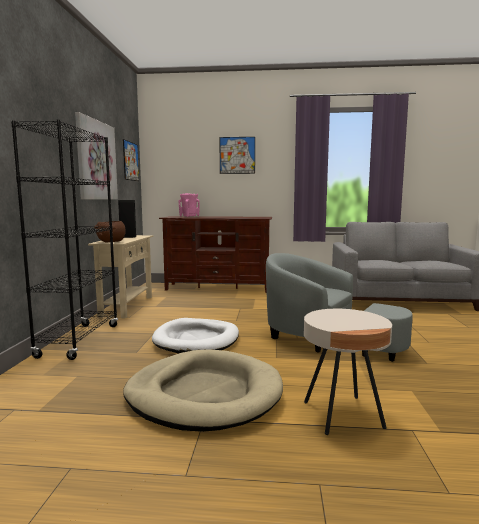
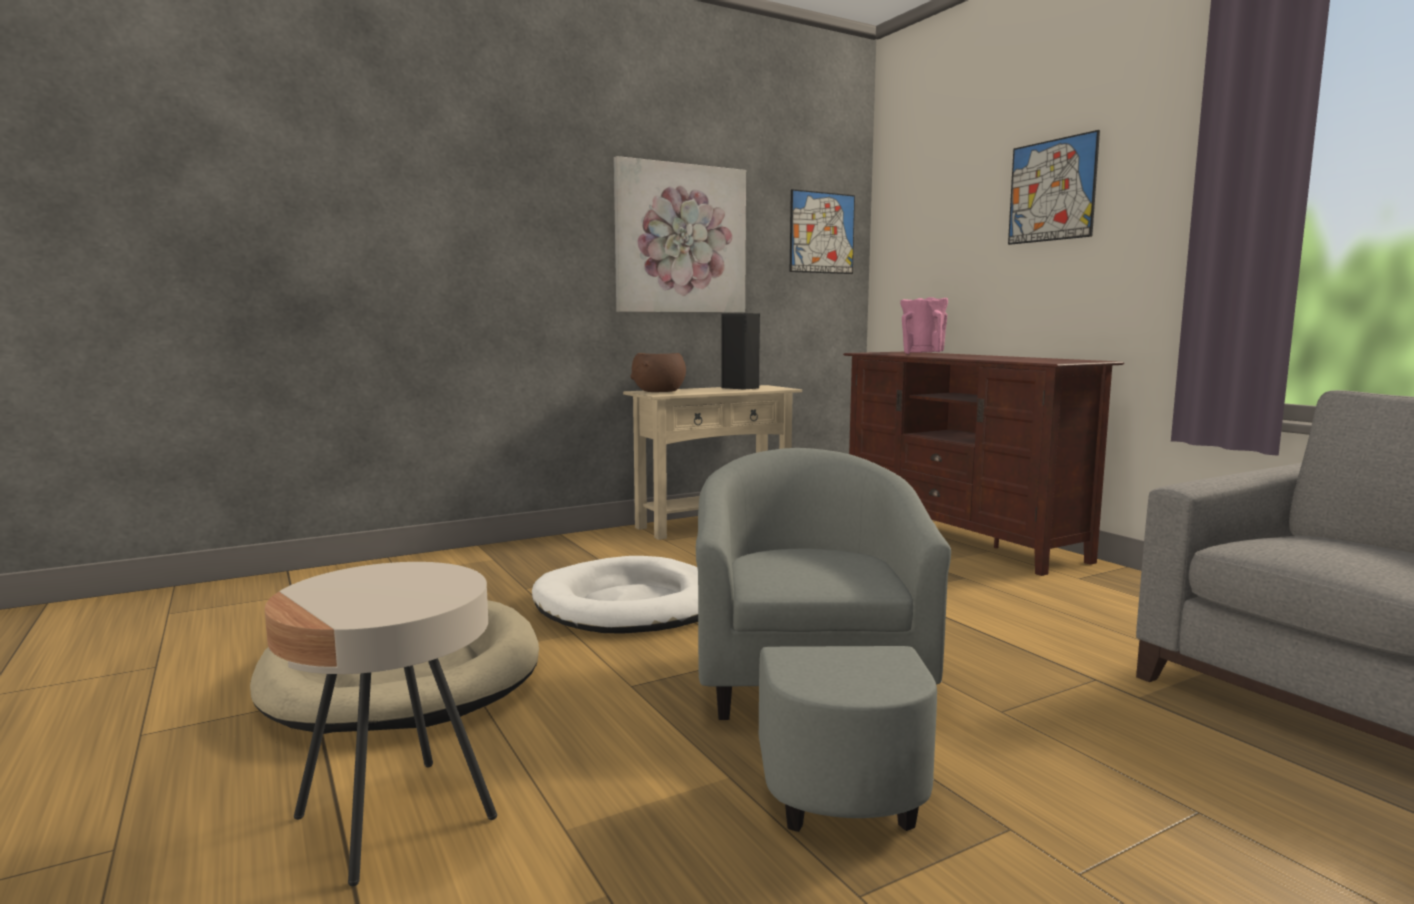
camera: 55 degrees right, 0 degrees up
(79, 341) = (529, 550): black bookcase -> none

